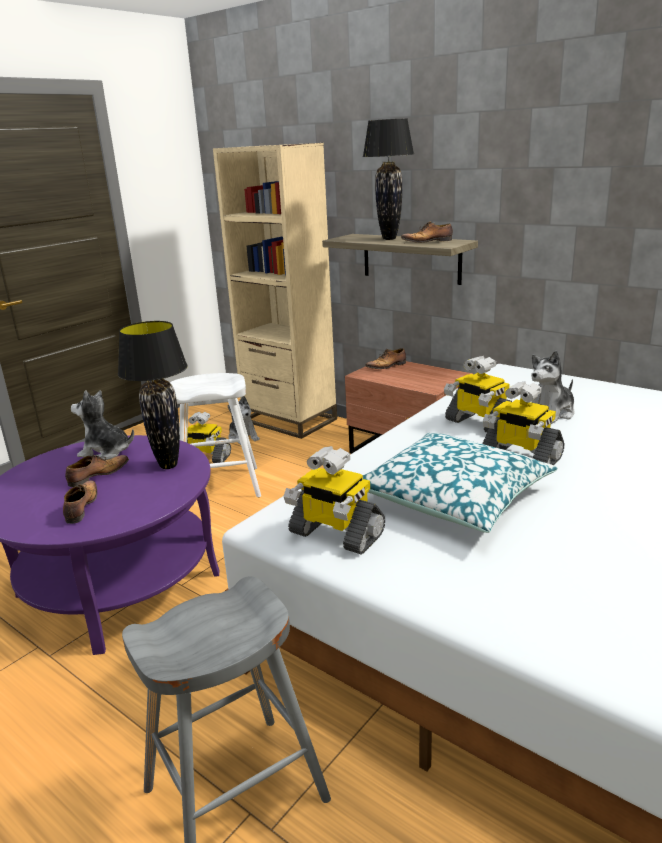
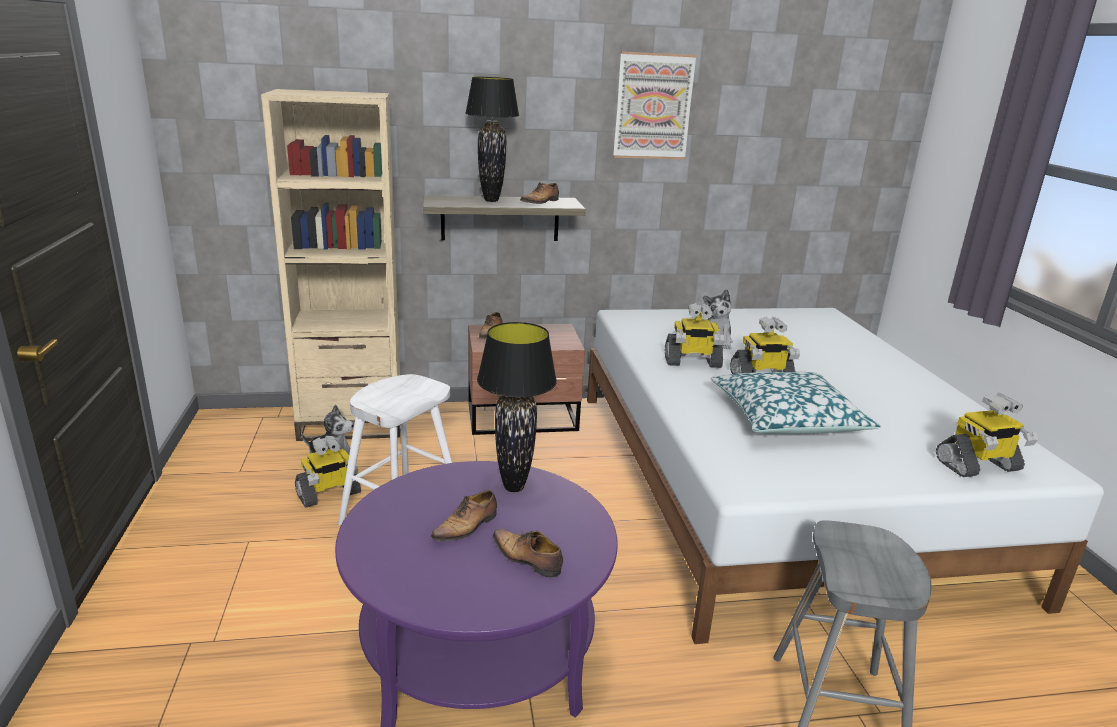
camera: 50 degrees left, 0 degrees up
(97, 475) = (467, 527): shoe -> shoe turned 135 degrees counterclockwise
(106, 452) = (415, 503): plush toy -> none
(335, 534) = (787, 472): toy robot -> toy robot (978, 466)
(560, 135) = (653, 106): none -> picture

